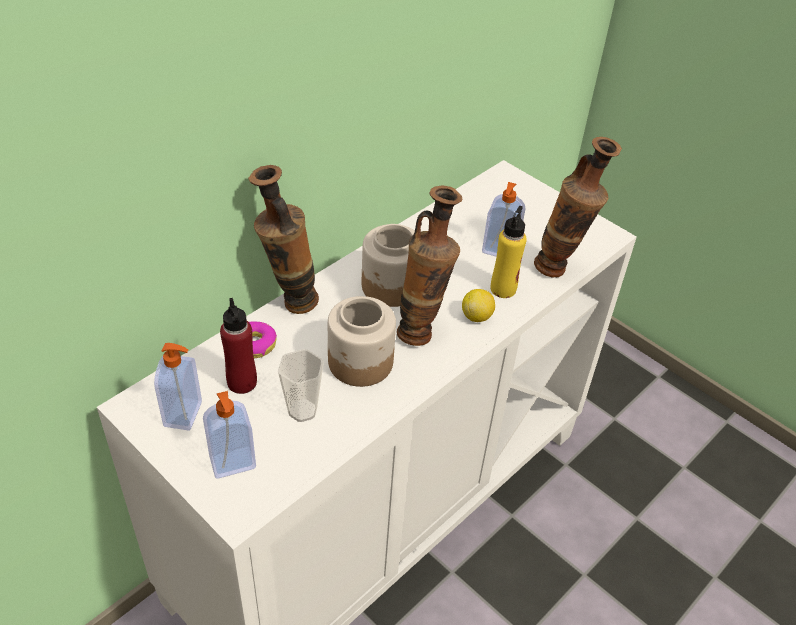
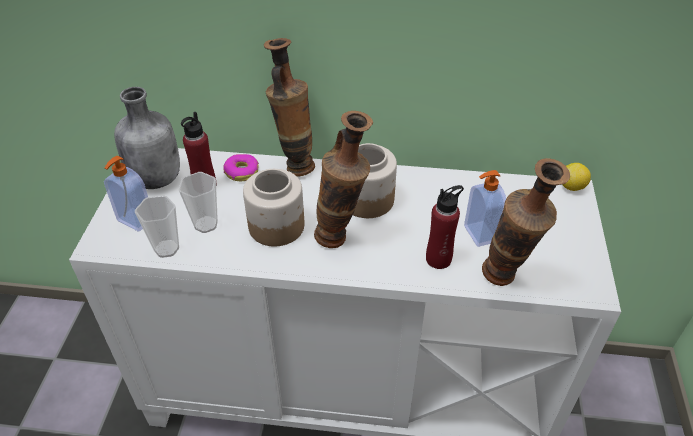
camera: 55 degrees right, 0 degrees up
(184, 414) = (157, 178): soap dispenser -> grey bottle
(305, 457) = (166, 249): none -> cup
(477, 316) = (390, 260): lemon -> lemon (572, 187)
(503, 289) = (438, 259): yellow bottle -> red bottle

